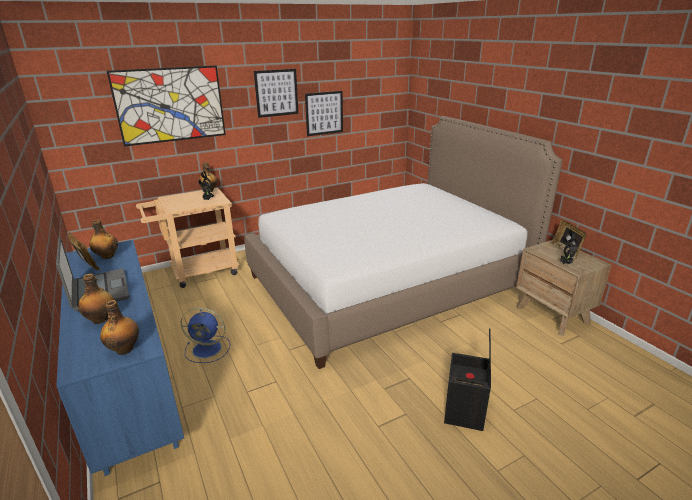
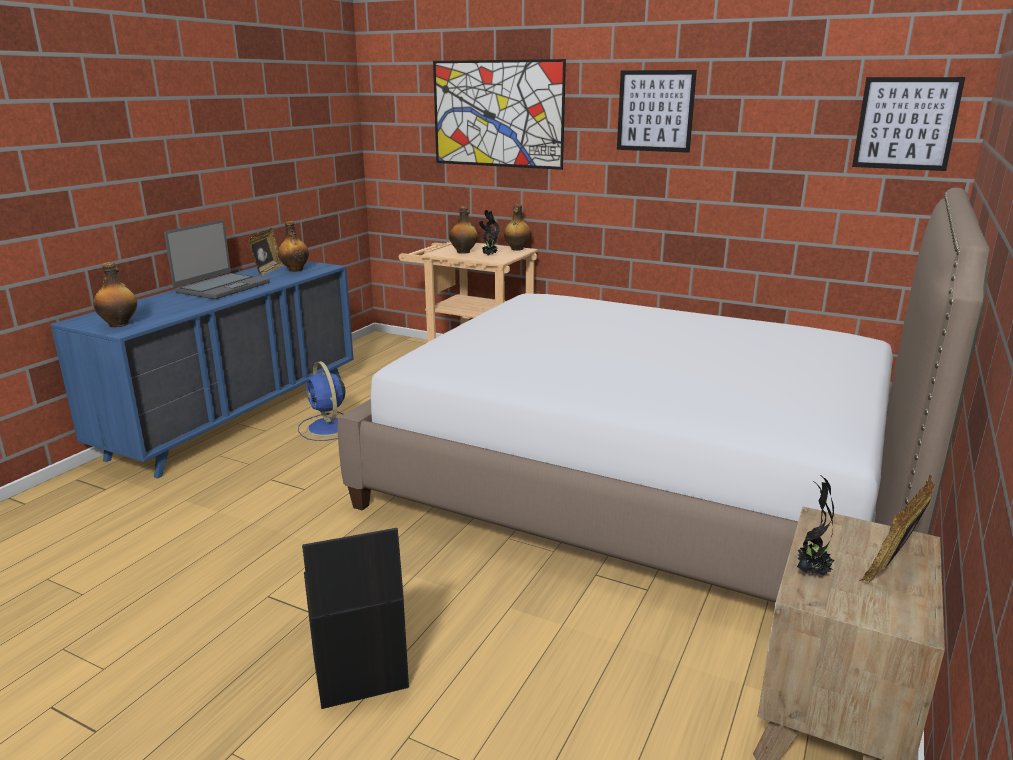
camera: 55 degrees right, 5 degrees down
(101, 319) = (168, 303): bottle -> bottle (464, 252)
(324, 113) = (743, 159): picture -> picture (906, 123)

